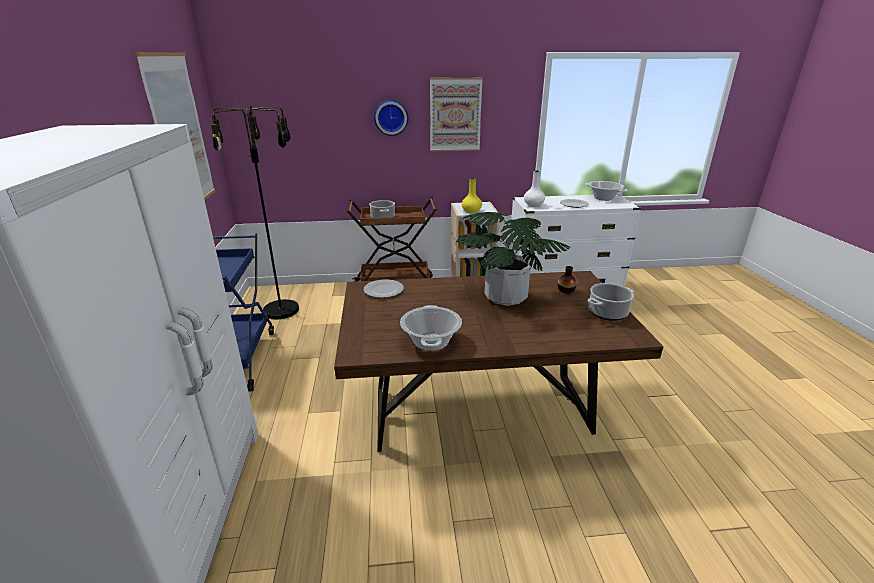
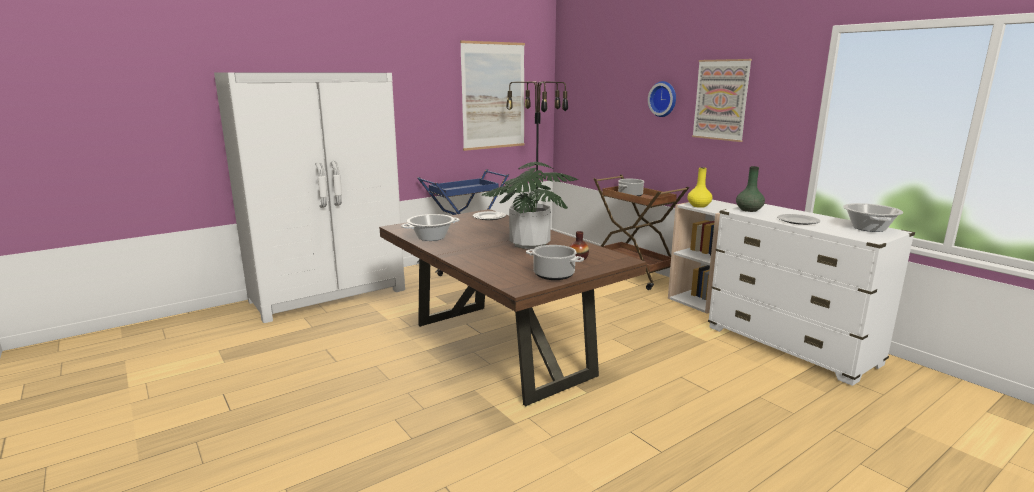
camera: 60 degrees right, 10 degrees down
(534, 205) = (749, 210): white vase -> green vase

